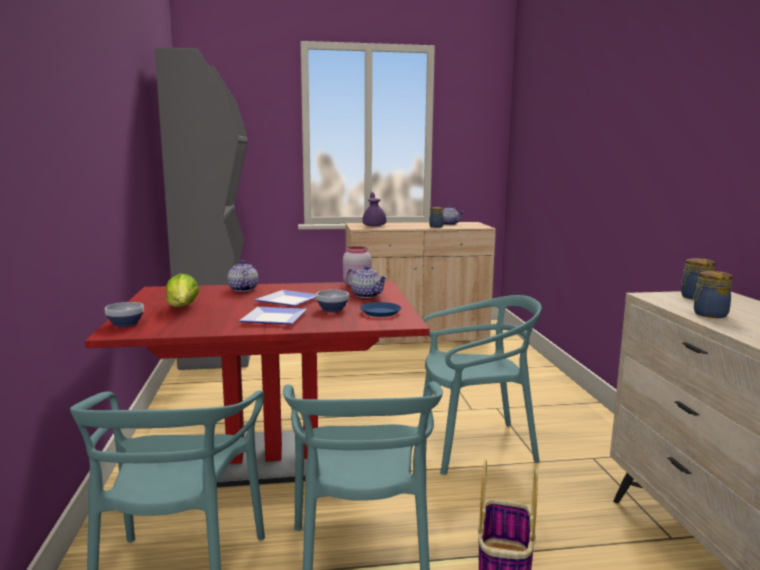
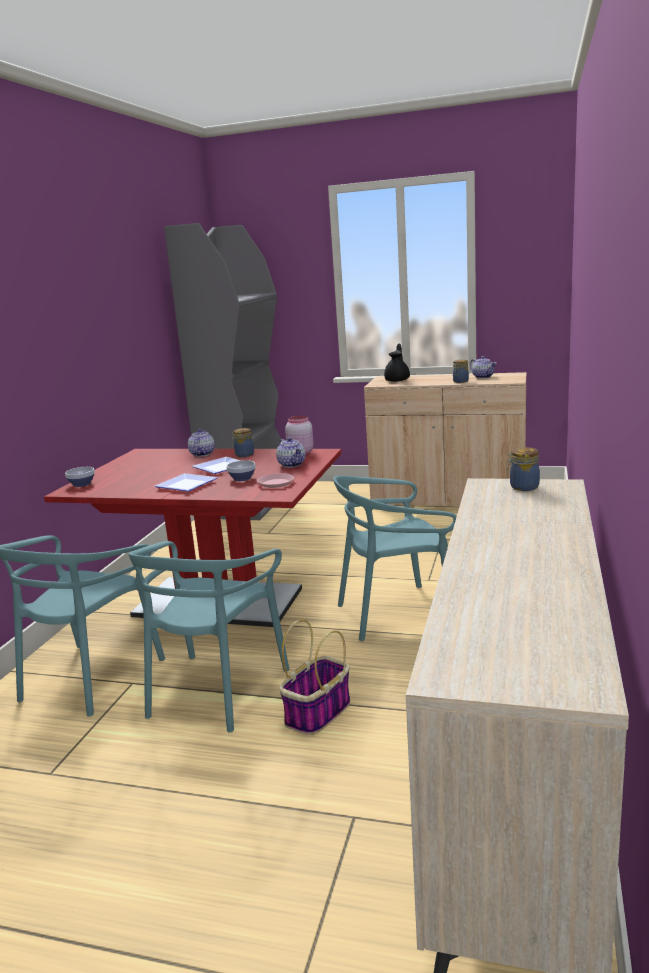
camera: 25 degrees right, 5 degrees up
(182, 308) = (135, 472): lettuce -> none
(374, 225) = (398, 380): purple teapot -> black teapot
(380, 312) = (276, 483): blue plate -> pink plate
(474, 445) = (396, 613): turquoise chair -> turquoise chair turned 150 degrees clockwise
(708, 314) = (488, 507): jar -> jar (243, 455)

